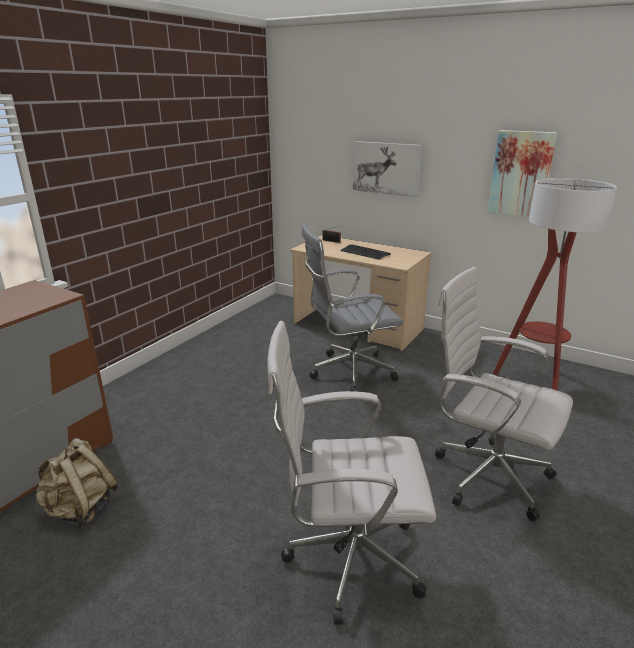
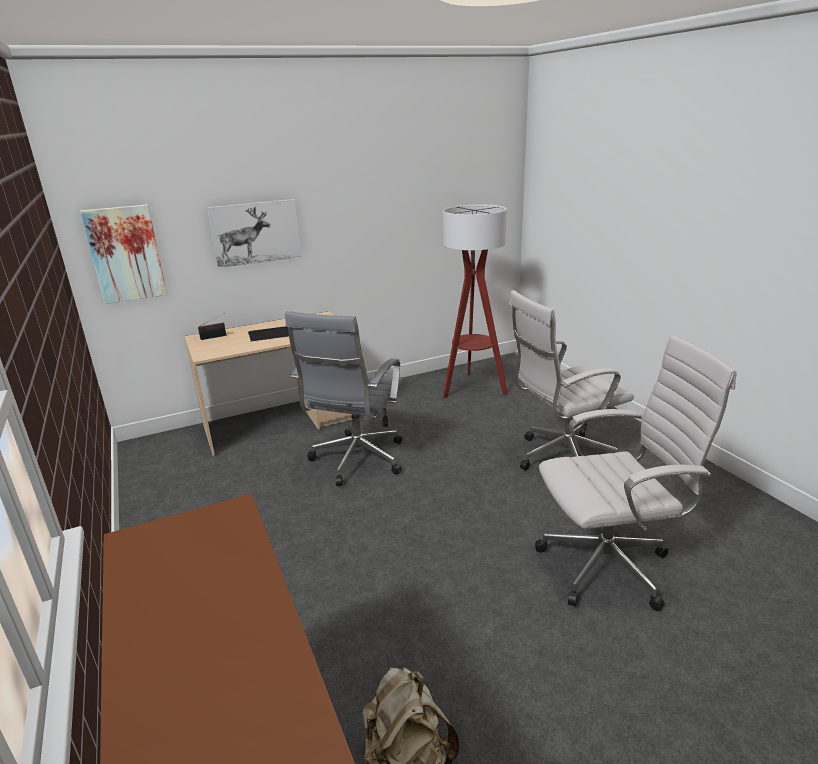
camera: 55 degrees left, 0 degrees up
(347, 559) = (610, 565): white office chair -> white office chair turned 135 degrees counterclockwise
(520, 174) = (395, 211): picture -> picture (126, 254)

